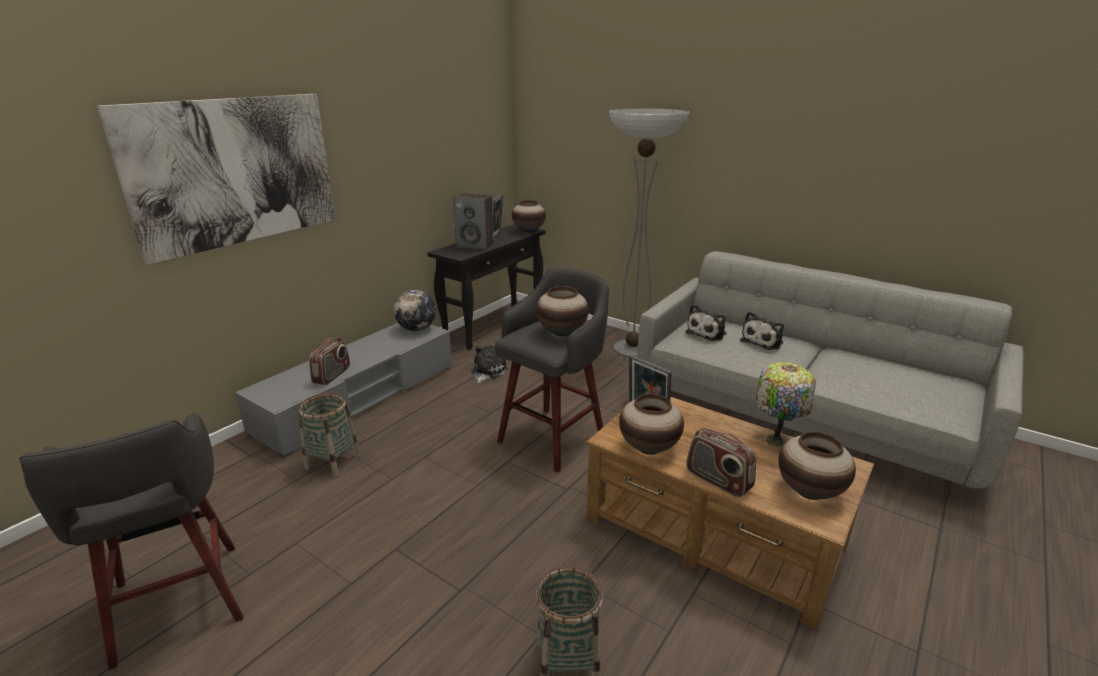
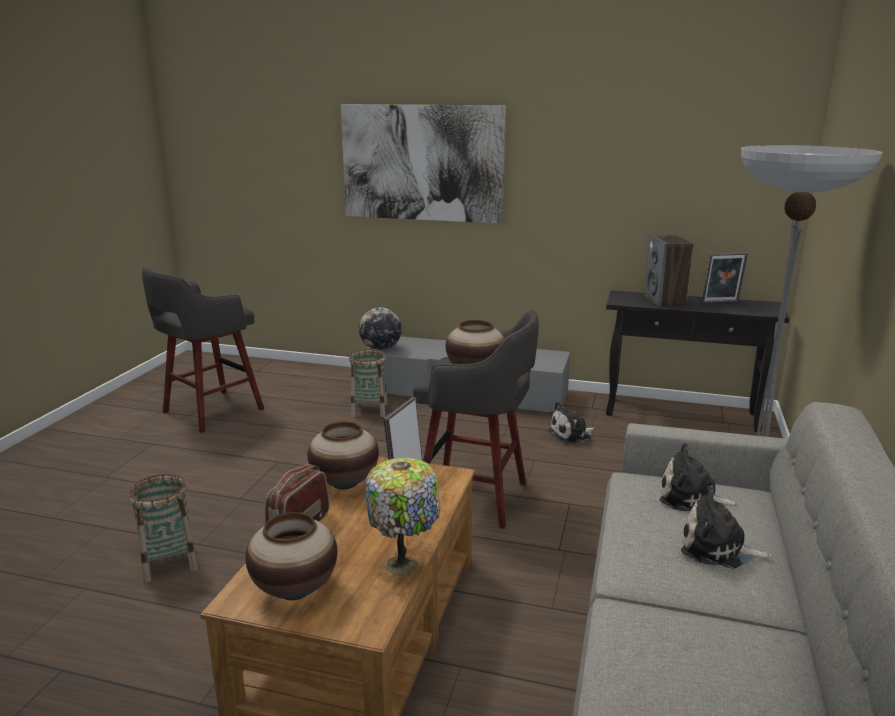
camera: 70 degrees right, 5 degrees down
(332, 375) = (430, 353): radio -> none
(416, 329) = (548, 359): globe -> globe (380, 349)
(487, 371) = (572, 435): plush toy -> plush toy turned 150 degrees clockwise
(529, 231) = (766, 312): vase -> none

